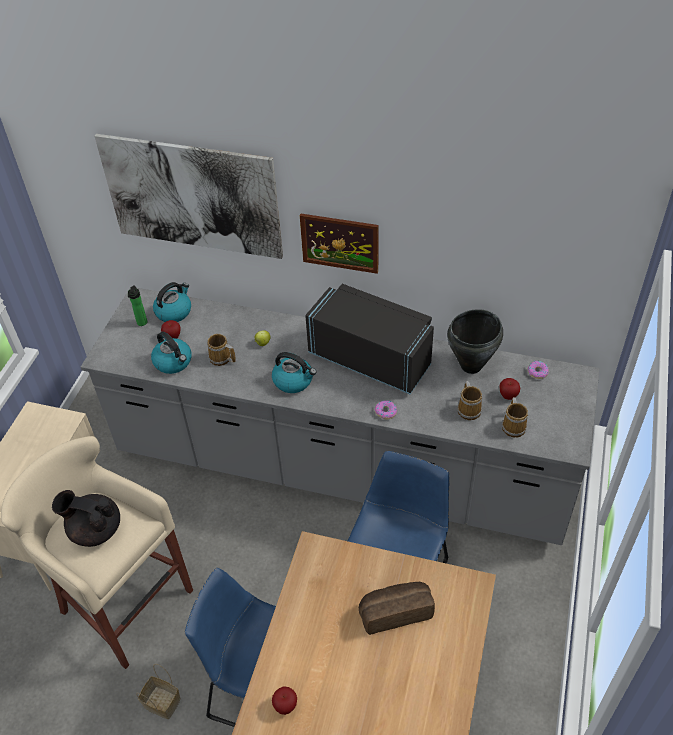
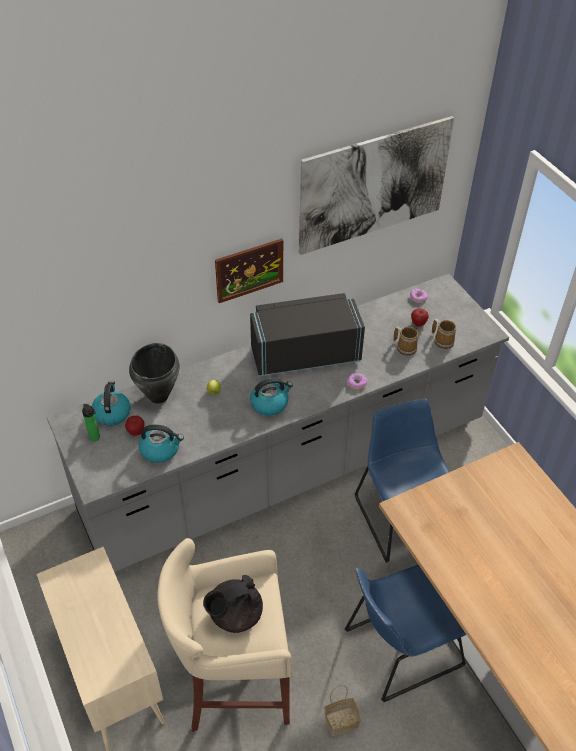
camera: 45 degrees left, 0 degrees up
(192, 196) = (111, 292): picture -> picture (374, 185)
(221, 359) = (196, 423): mug -> none
(285, 706) = (496, 614): apple -> none
(395, 611) = (491, 507): bread -> none
(471, 366) = (375, 318): black cooking pot -> black cooking pot (159, 396)

